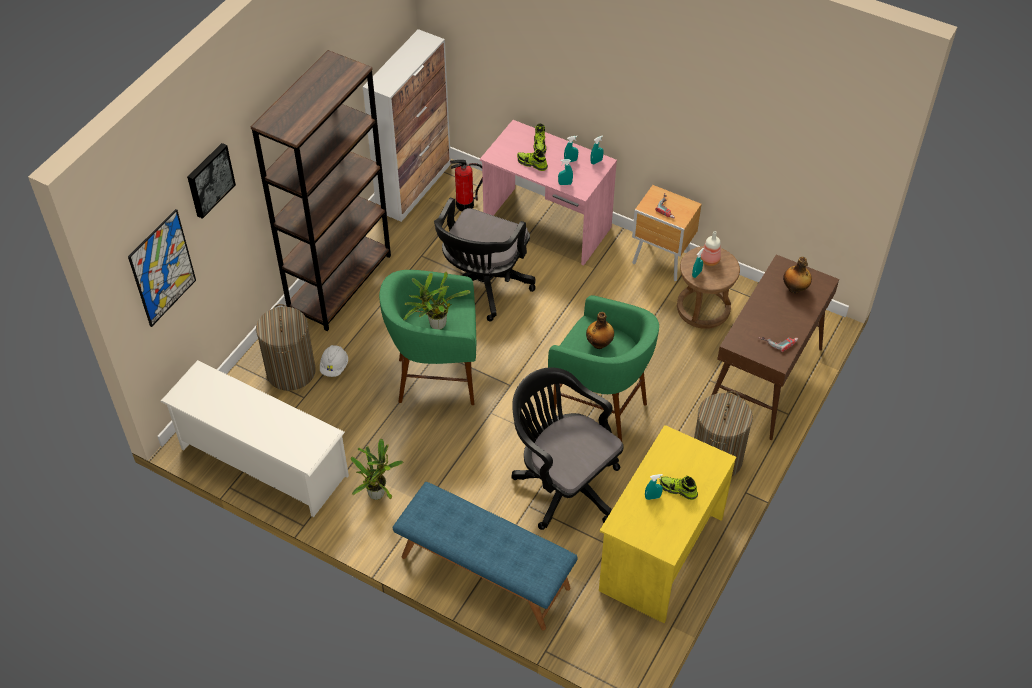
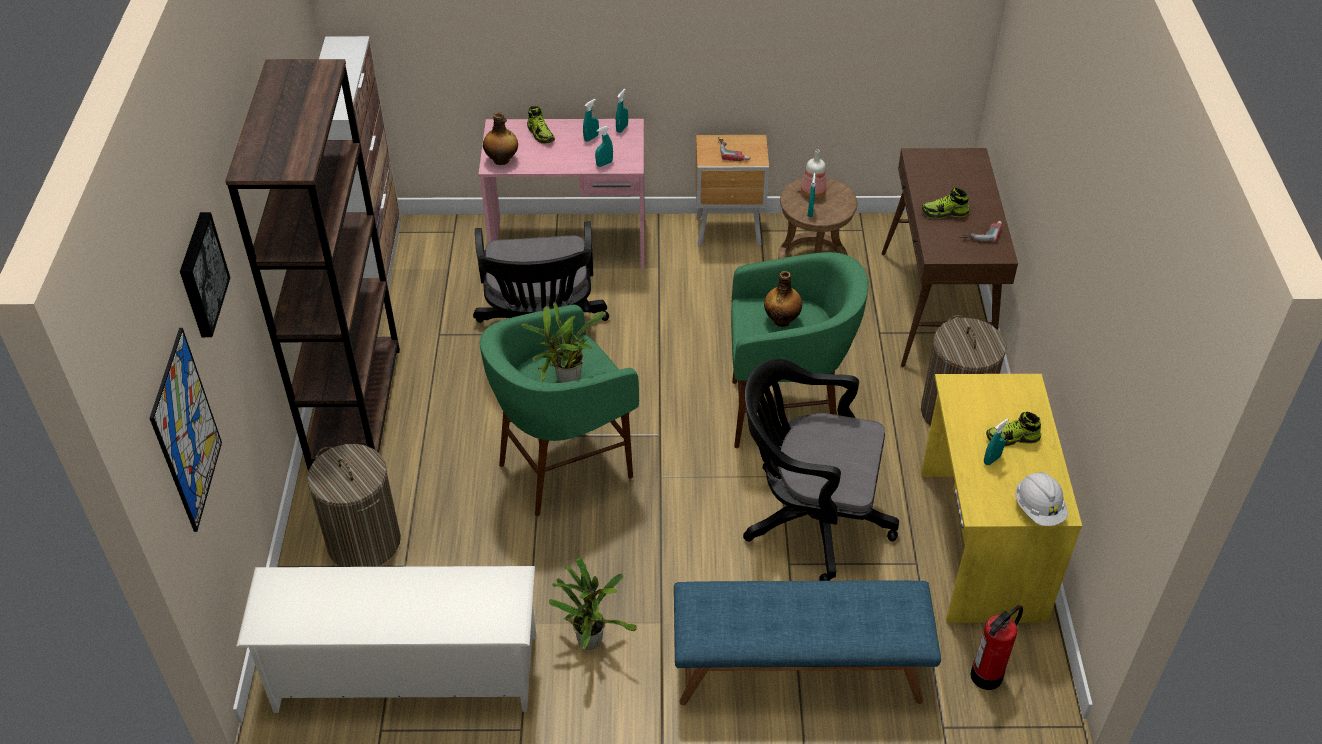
camera: 30 degrees left, 5 degrees down
(334, 367) = (419, 510): white hard hat -> white hard hat (1038, 509)
(465, 205) = (452, 258): fire extinguisher -> fire extinguisher (987, 676)
(532, 164) = (547, 157): shoe -> shoe (944, 213)
(795, 289) = (951, 174): bottle -> bottle (502, 160)

